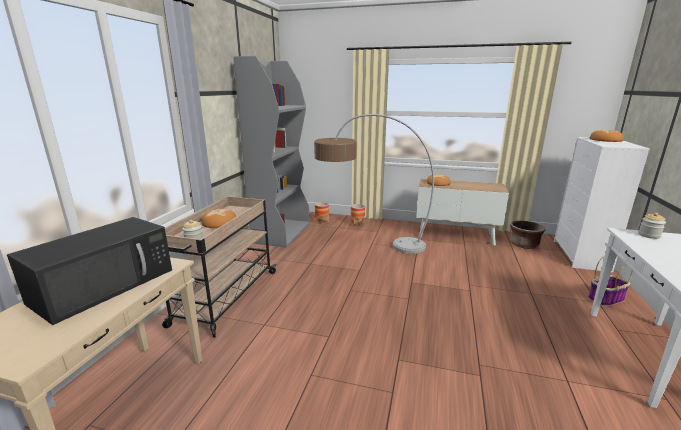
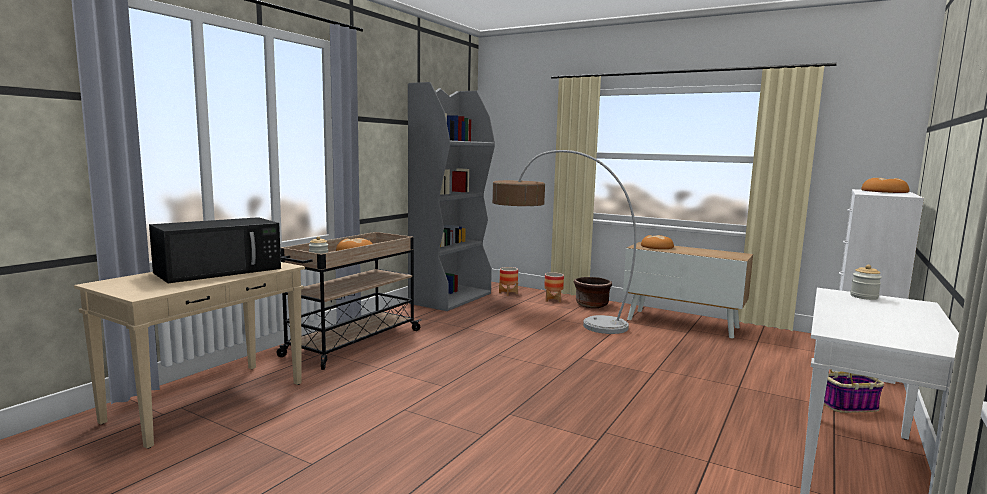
camera: 15 degrees right, 10 degrees down
(523, 244) = (778, 342): brown planter -> brown planter (591, 305)

